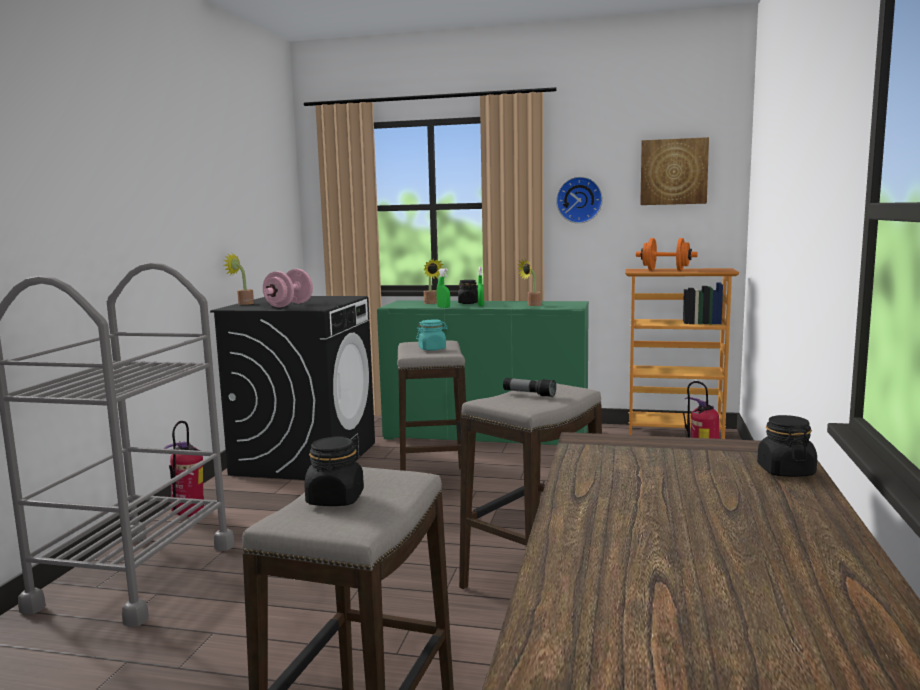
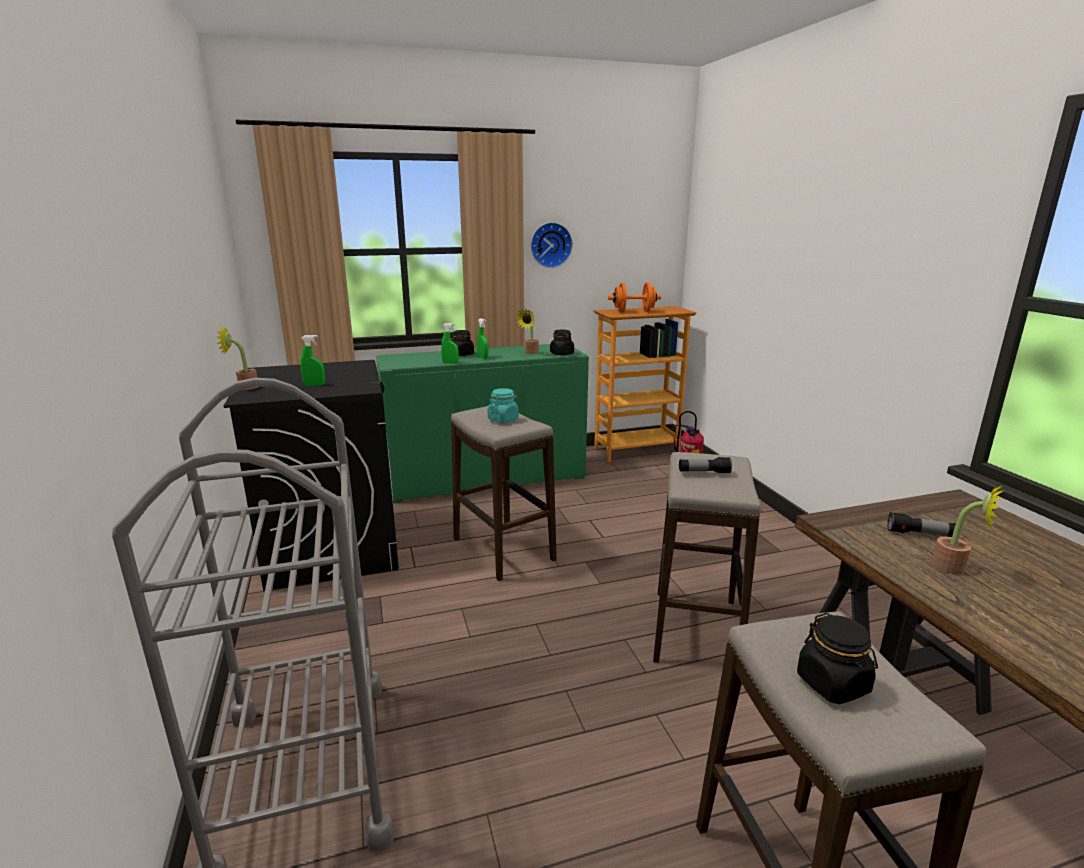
camera: 30 degrees left, 10 degrees up
(188, 515) = (275, 660): fire extinguisher -> none
(289, 305) = (314, 385): pink dumbbell -> green spray bottle
(431, 303) = (424, 357): potted plant -> potted plant (955, 568)
(659, 459) = (920, 534): none -> flashlight
(673, 172) = (631, 220): picture -> none
(785, 471) = (1008, 526): black jar -> black jar (561, 354)

